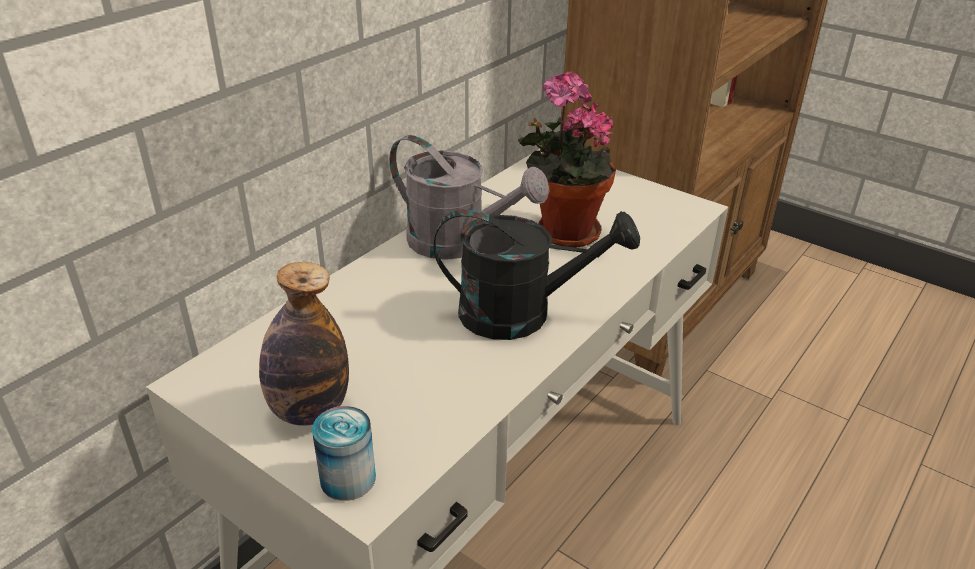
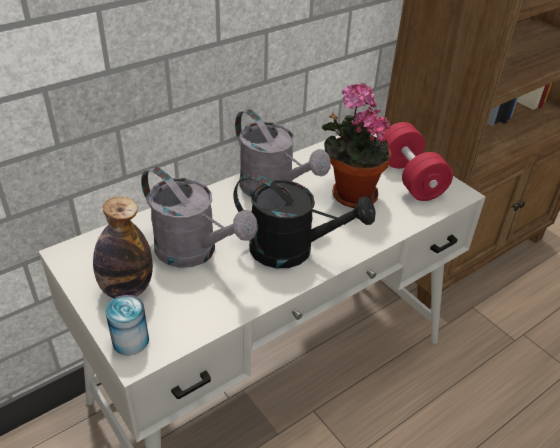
camera: 15 degrees right, 5 degrees up
(387, 342) = (195, 252): none -> grey watering can
(627, 201) = (410, 178): none -> red dumbbell

